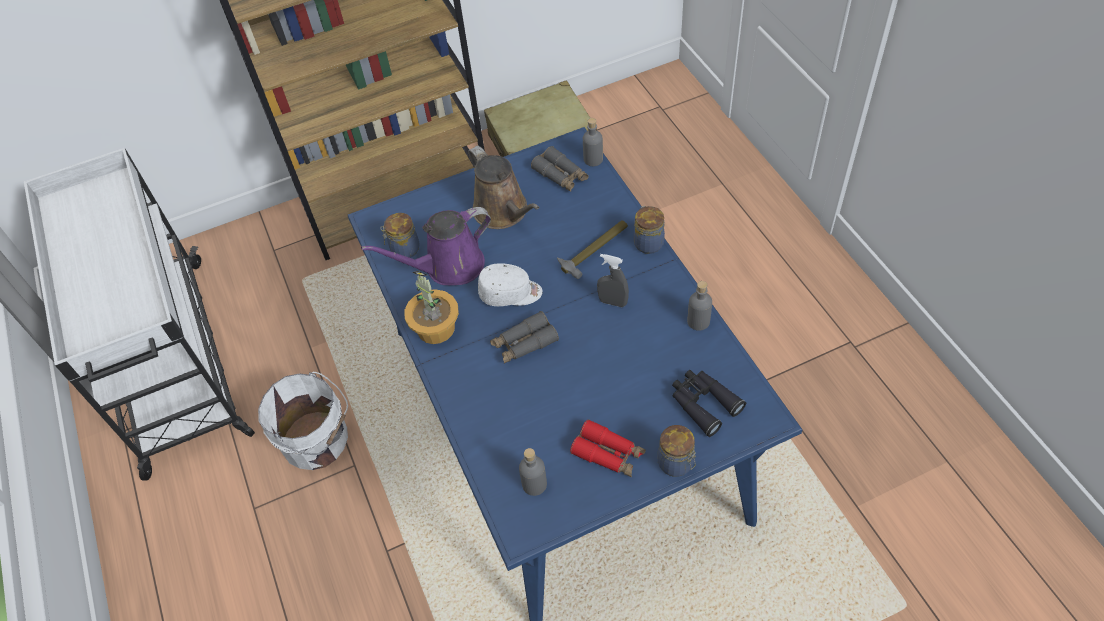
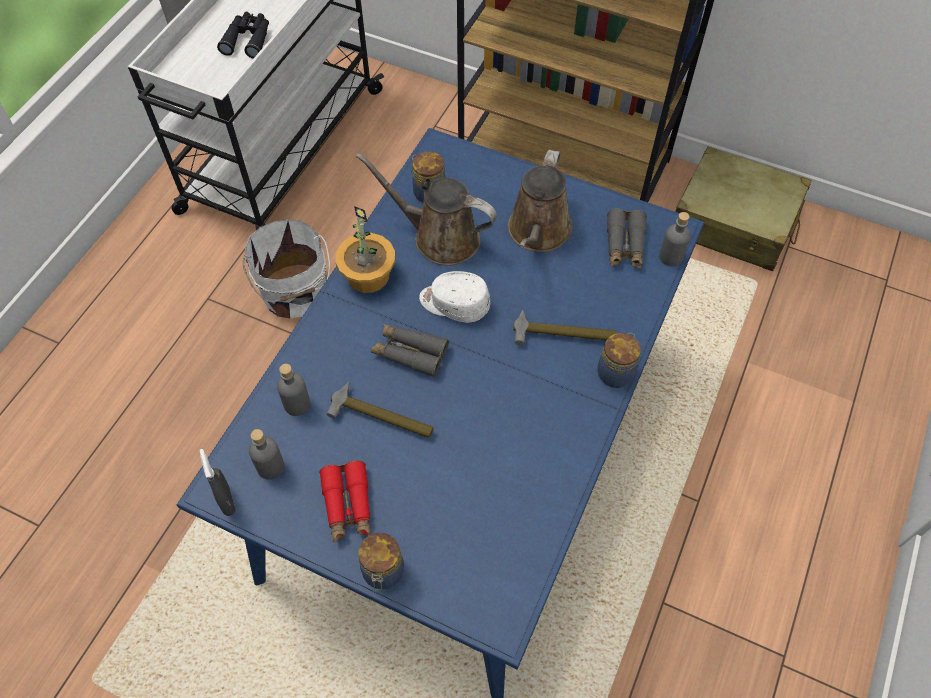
camera: 45 degrees right, 5 degrees up
(449, 267) = (440, 237): purple watering can -> brown watering can
(510, 293) = (454, 303): white cap -> white cap turned 150 degrees clockwise
(559, 391) = (382, 418): none -> hammer
(612, 302) = (518, 391): grey spray bottle -> grey spray bottle (227, 500)
(698, 321) = (562, 481): grey bottle -> grey bottle (297, 404)
(703, 403) = (469, 551): black binoculars -> black binoculars (248, 39)

